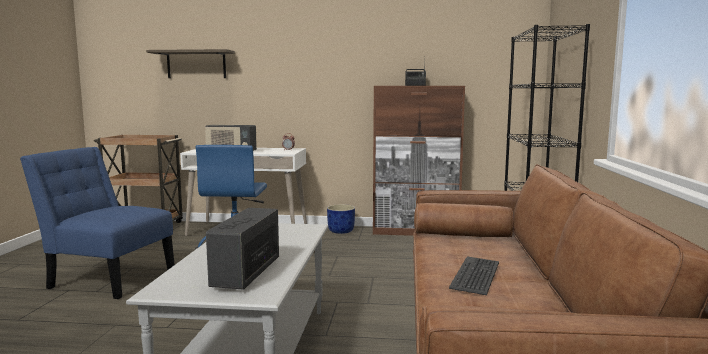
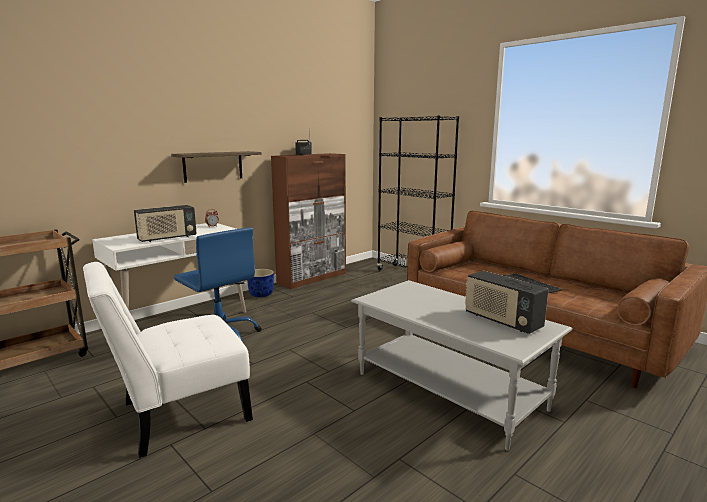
camera: 50 degrees left, 5 degrees up
(108, 278) = (177, 414): blue chair -> white chair
(196, 64) = (71, 135): shelf -> shelf (213, 166)

